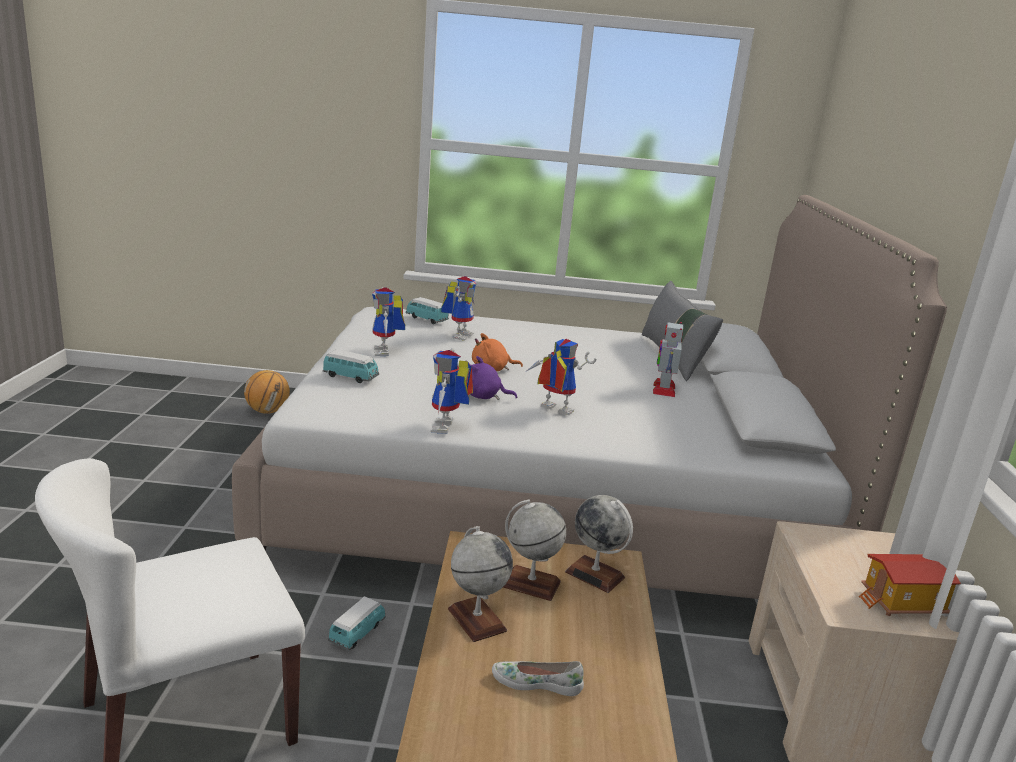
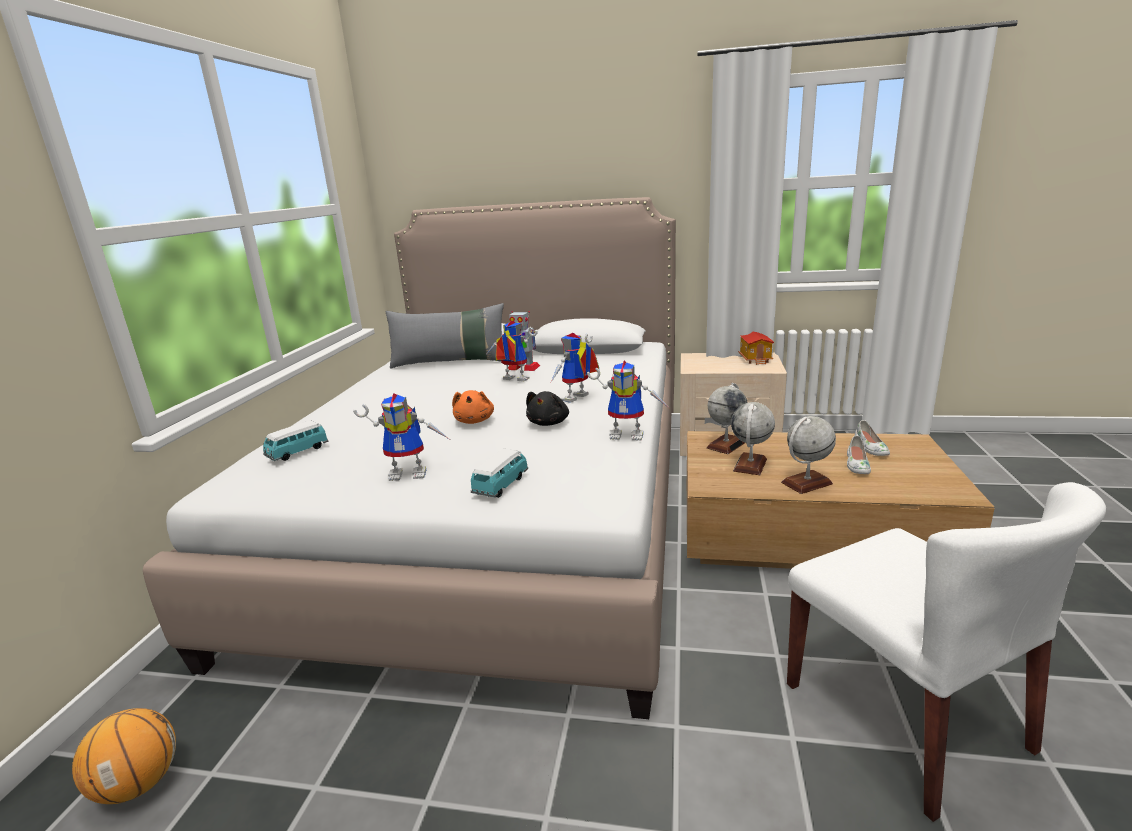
camera: 80 degrees left, 0 degrees up
(357, 633) = (732, 618): toy car -> none
(459, 335) = (366, 434): toy robot -> toy robot (512, 380)
(483, 396) = (549, 423): purple plush toy -> black plush toy
(606, 718) = (870, 447): none -> white shoe

